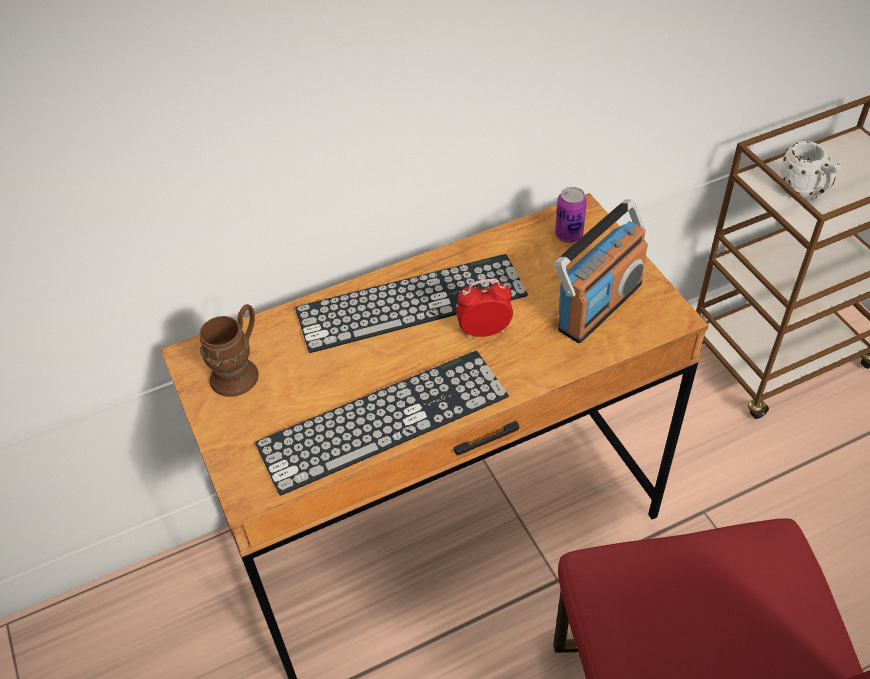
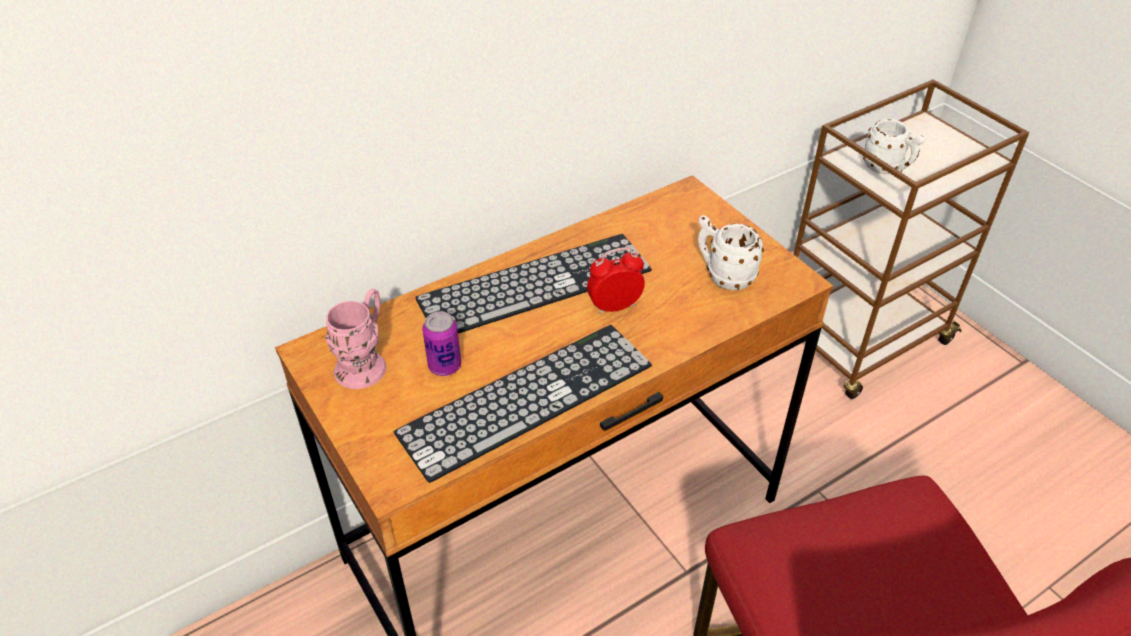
camera: 10 degrees left, 5 degrees down
(240, 370) = (366, 362): brown mug -> pink mug
(568, 235) = (680, 213): can -> can (444, 366)
(598, 306) = (723, 275): radio -> white mug

